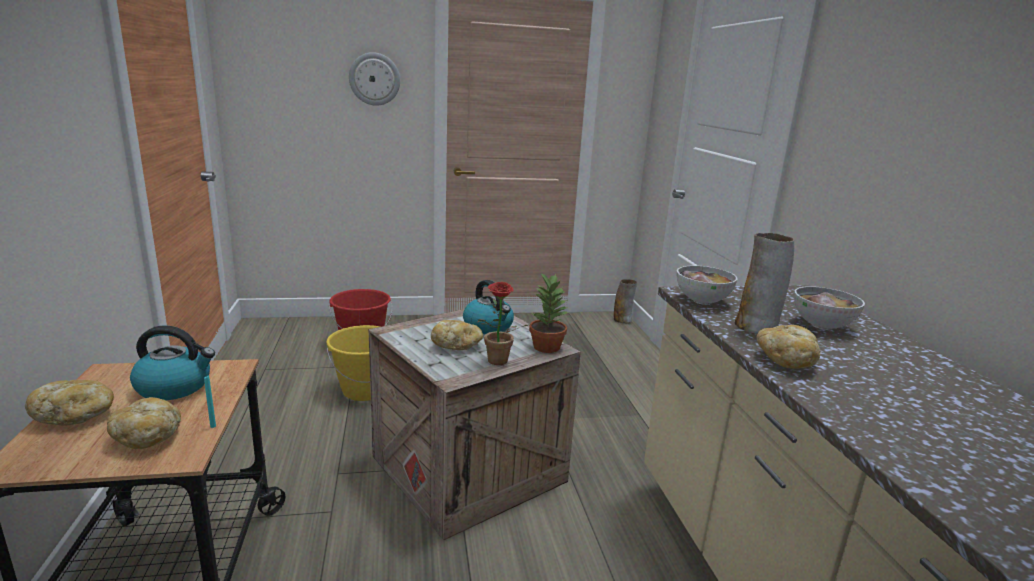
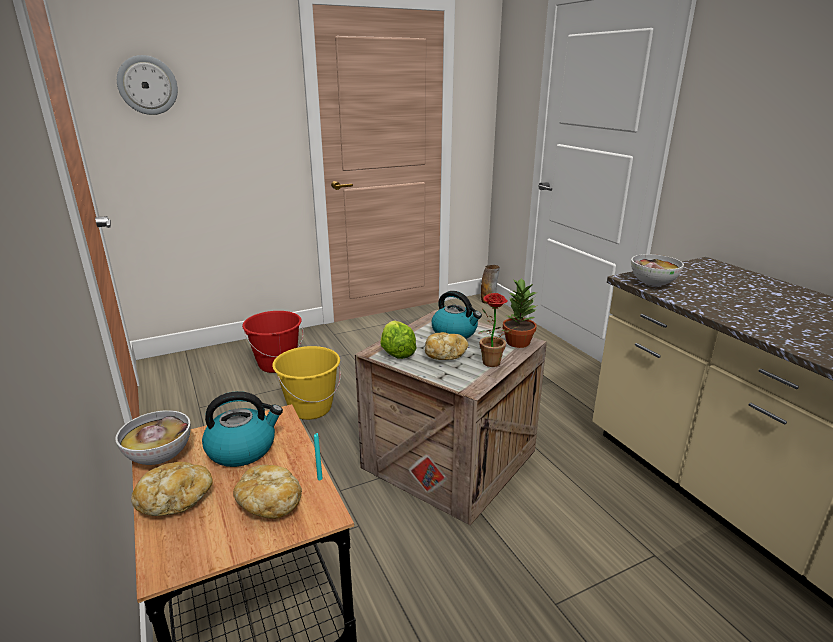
camera: 15 degrees left, 5 degrees up
(374, 79) = (248, 101): wall clock -> wall clock (147, 85)
(411, 333) = (397, 351): none -> lettuce
(756, 328) = (713, 301): vase -> none
(785, 360) = (761, 325): bread -> none
(822, 326) = (752, 291): bowl -> bowl (160, 457)

